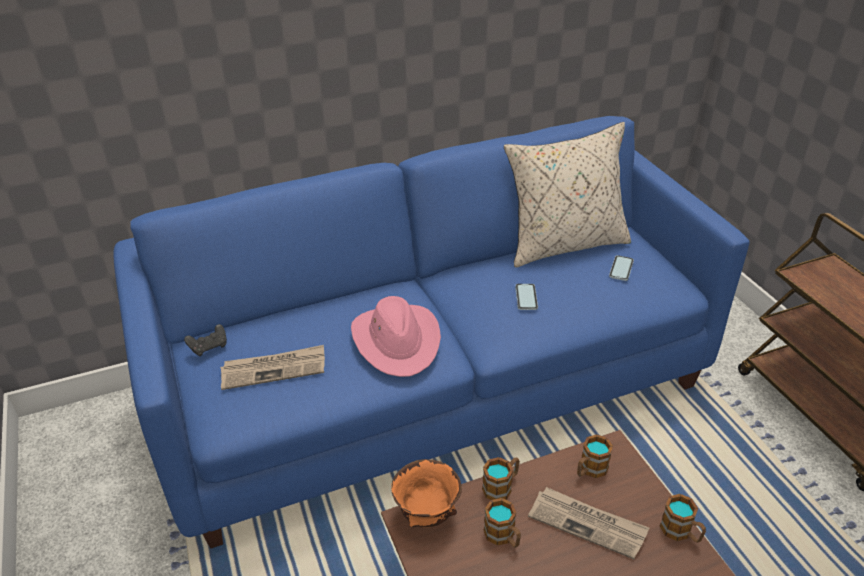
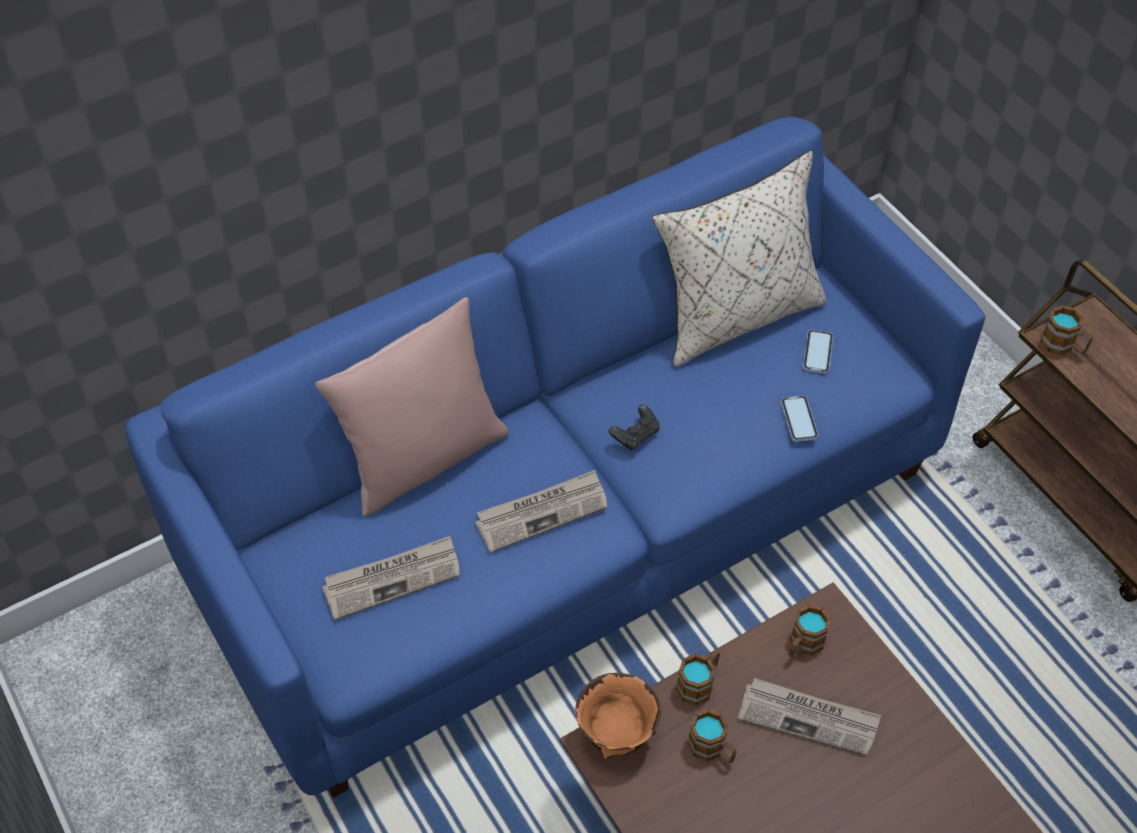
camera: 10 degrees left, 15 degrees up
(209, 347) = (293, 554): black game controller -> black game controller (635, 435)
(322, 301) = (423, 458): none -> pink pillow
(397, 341) = (542, 512): pink hat -> newspaper
(526, 298) = (698, 419): phone -> phone (799, 420)
(681, 532) = (916, 713): mug -> mug (1063, 346)

